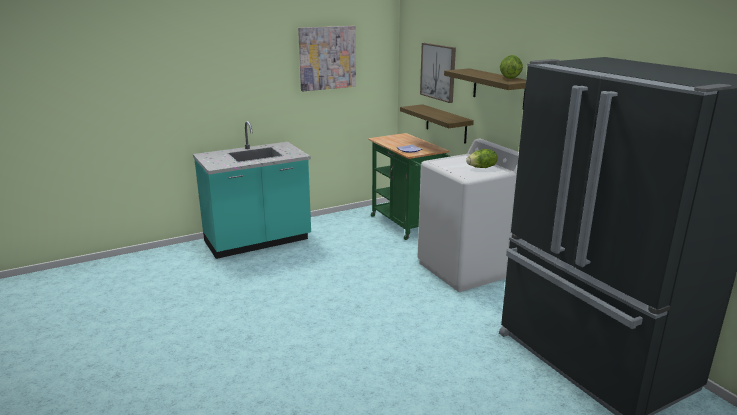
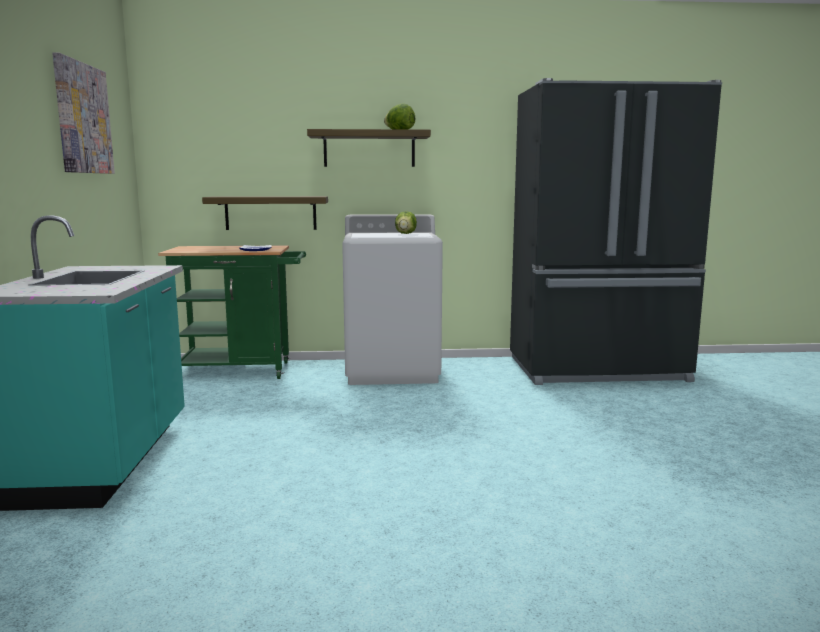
camera: 65 degrees left, 10 degrees down
(438, 72) = (244, 145): picture -> none

